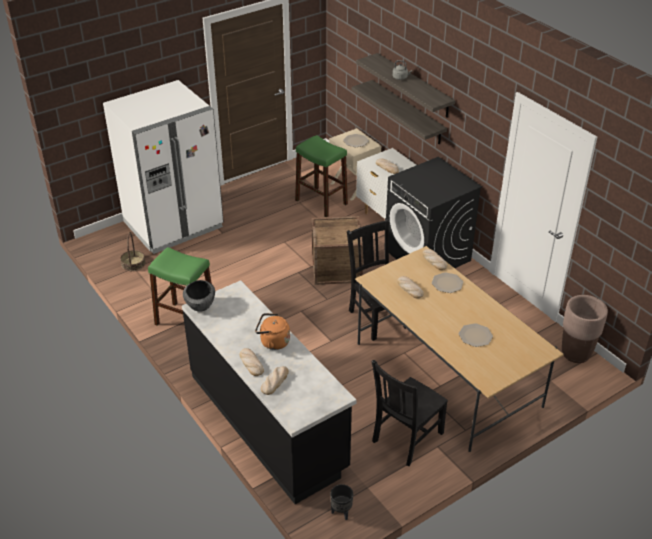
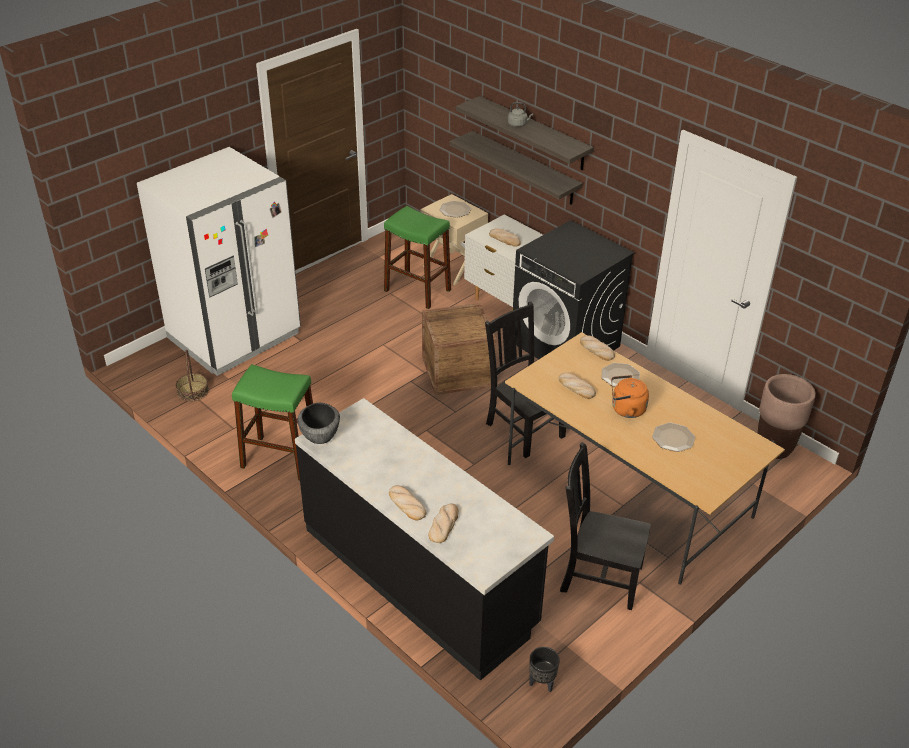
camera: 10 degrees left, 0 degrees up
(273, 342) = (427, 473): orange kettle -> orange kettle (626, 409)
(406, 438) = (598, 577): black chair -> black chair turned 75 degrees clockwise

